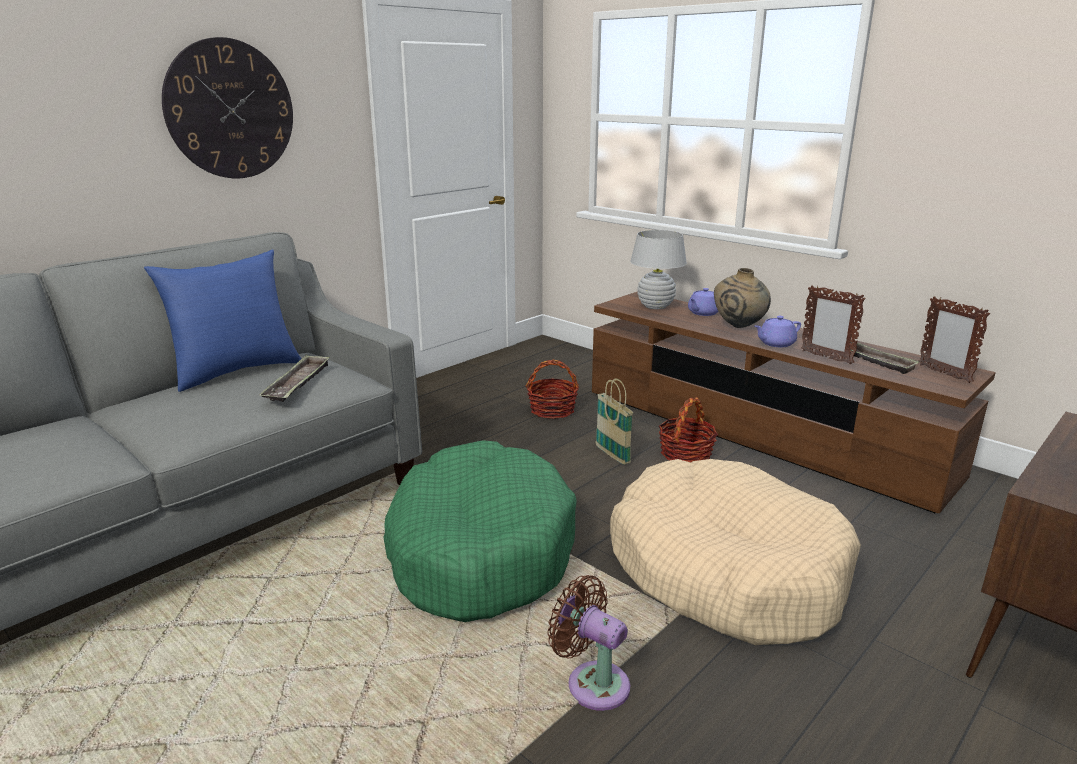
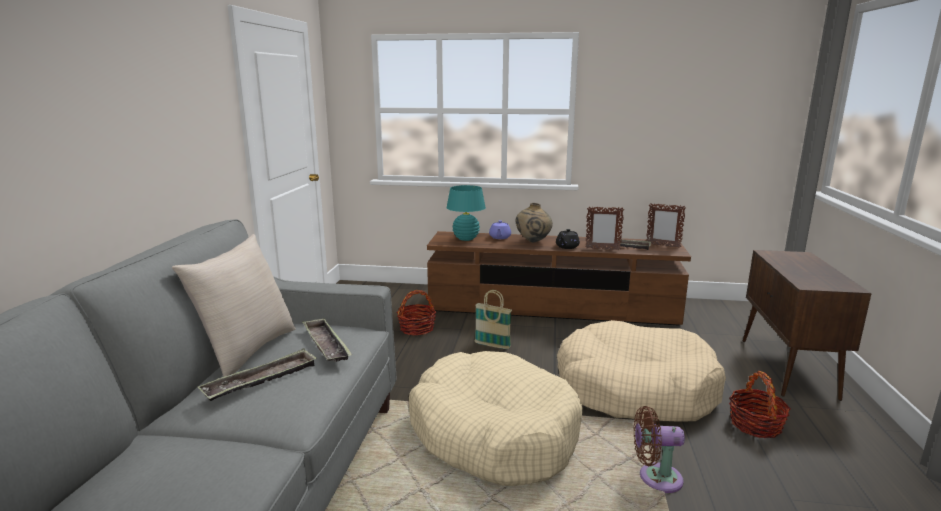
camera: 35 degrees left, 5 degrees down
(199, 399) = (261, 380): none -> tray
(230, 110) = (155, 111): wall clock -> none
(236, 371) = (247, 351): blue pillow -> beige pillow
(479, 550) = (493, 433): green dog bed -> beige dog bed
(655, 306) = (466, 239): white table lamp -> turquoise table lamp
(685, 454) = (531, 332): basket -> basket (755, 425)
(775, 343) = (567, 247): purple teapot -> black teapot

